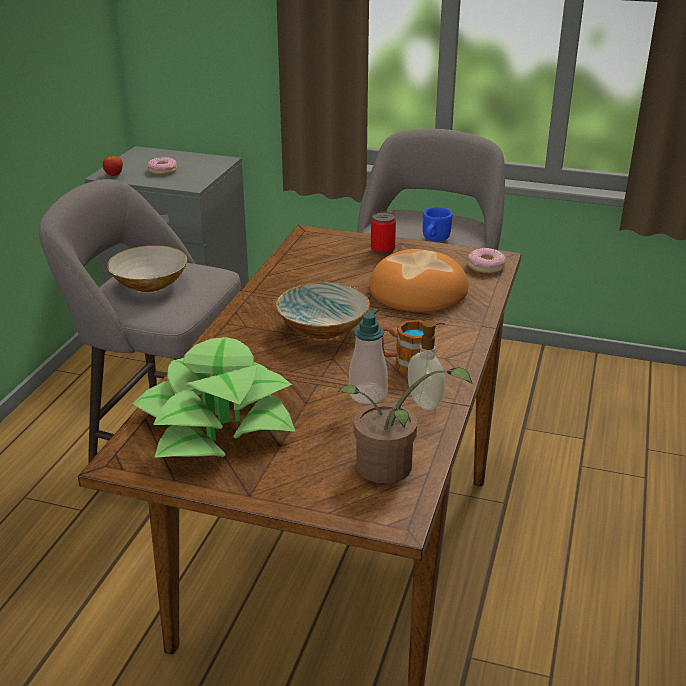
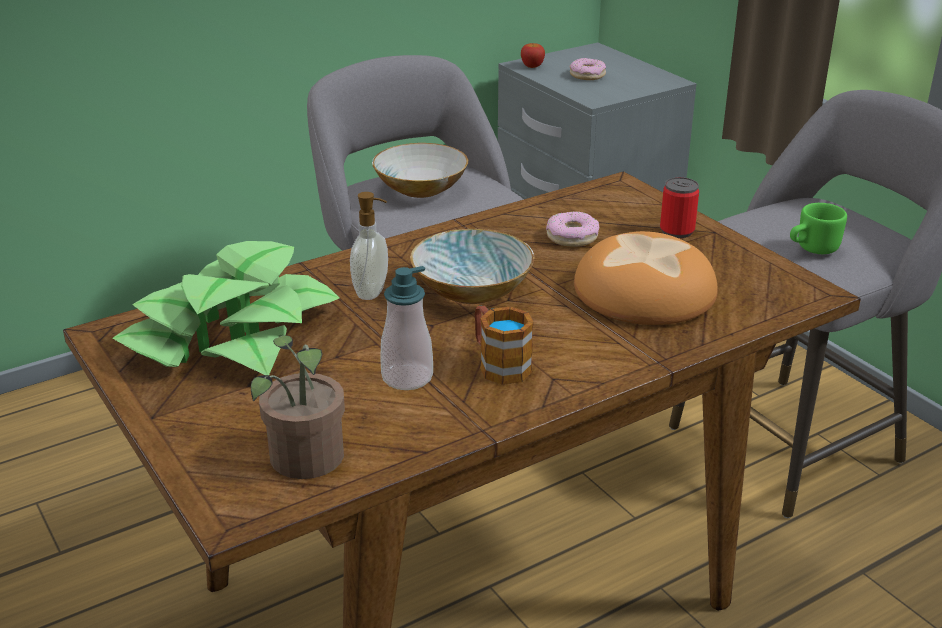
camera: 40 degrees right, 0 degrees up
(426, 402) = (453, 414): soap dispenser -> soap dispenser (372, 292)
(434, 239) = (811, 249): blue mug -> green mug
(485, 266) = (779, 296): donut -> donut (571, 237)

